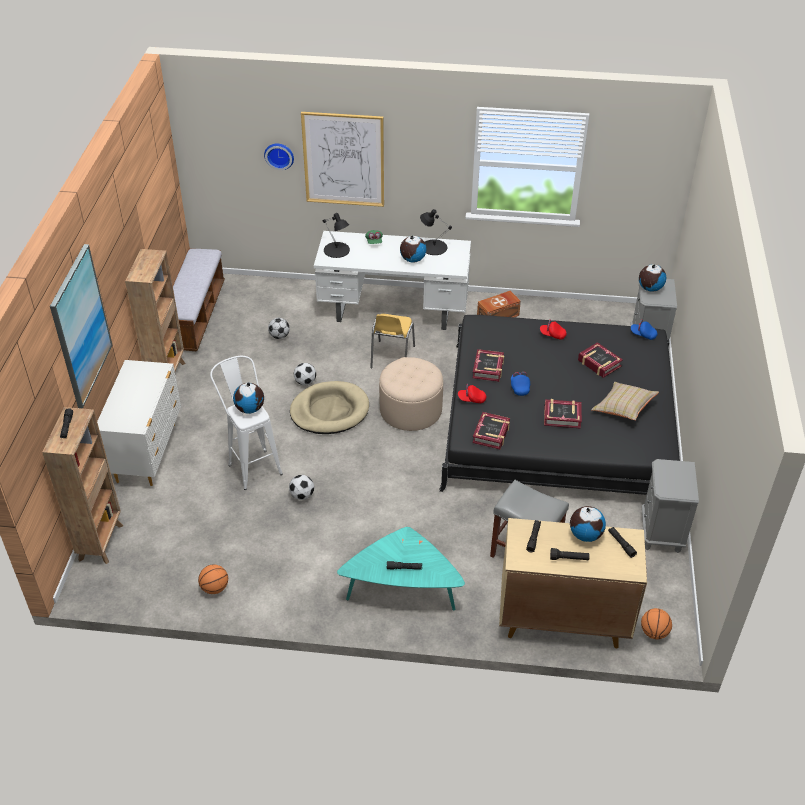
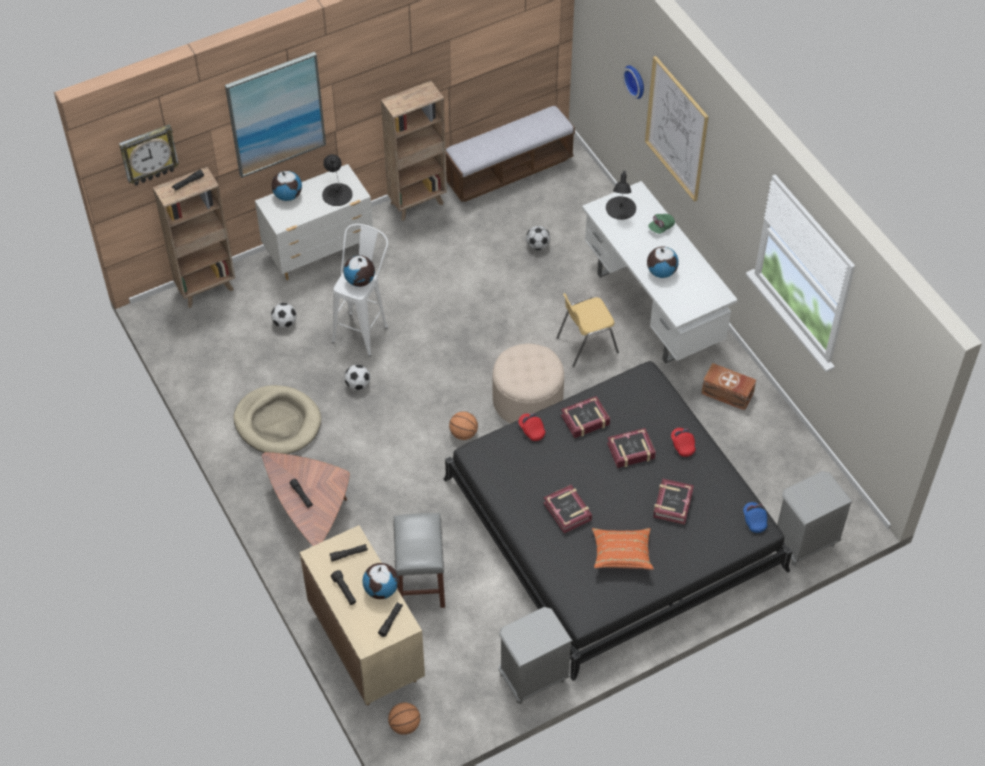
camera: 55 degrees right, 10 degrees up
(28, 416) = (148, 154): none -> wall clock
(215, 588) = (217, 390): basketball -> basketball (463, 433)
(305, 382) = (494, 302): football -> football (284, 323)
(329, 411) = (474, 342): beige dog bed -> beige dog bed (278, 423)
(402, 589) = (311, 515): turquoise coffee table -> brown coffee table
(433, 247) = (697, 276): black table lamp -> black table lamp (337, 194)
(491, 434) = (498, 469): book -> book (631, 451)
(519, 387) = (580, 458): blue cap -> none
(623, 408) = (621, 555): beige pillow -> orange pillow
(650, 288) = (813, 487): globe -> globe (288, 195)

